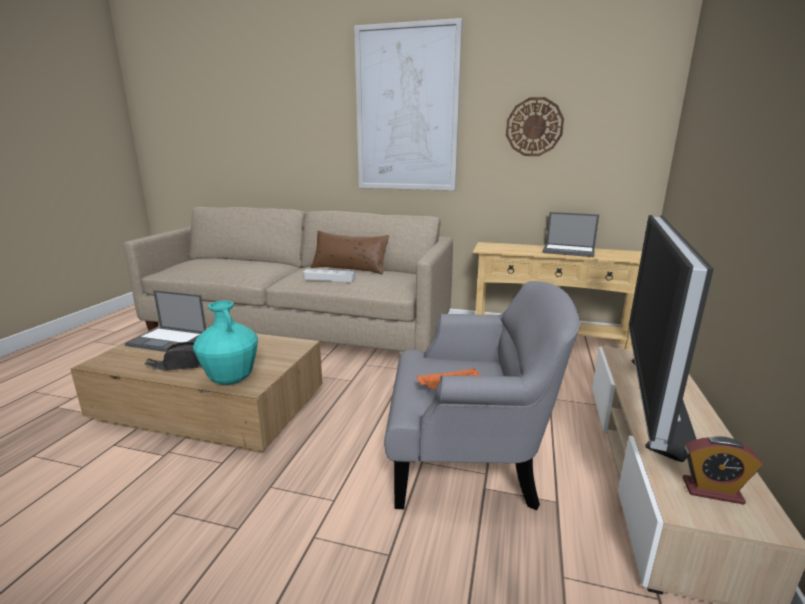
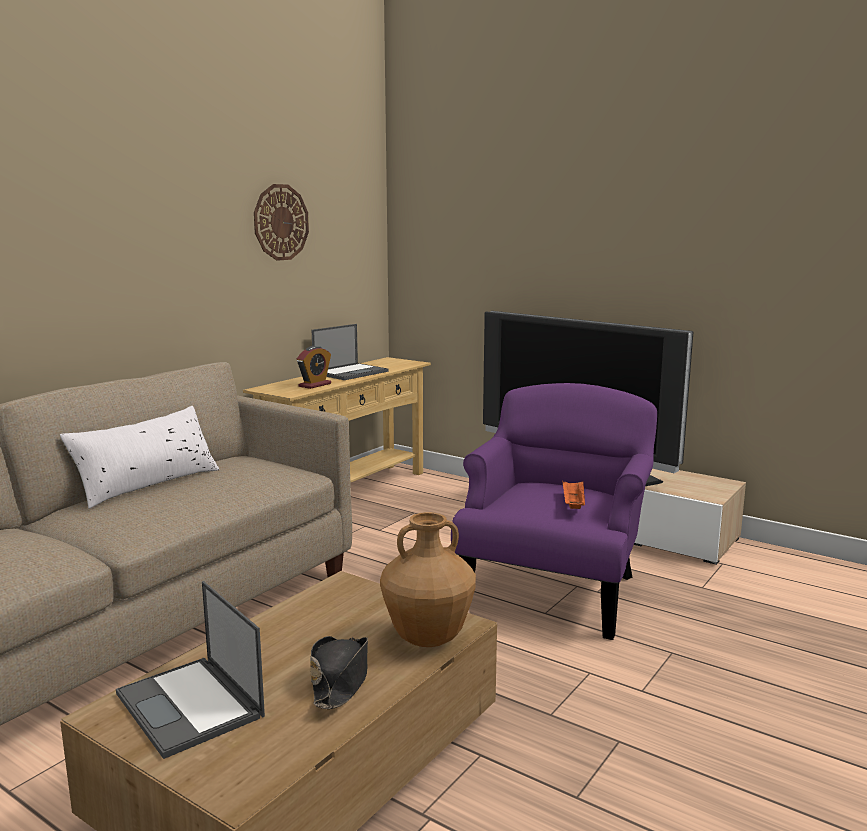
camera: 70 degrees left, 5 degrees down
(168, 340) = (191, 706): laptop -> laptop turned 105 degrees clockwise
(231, 379) = (427, 639): turquoise vase -> brown vase
(329, 278) = (192, 500): grey tray -> none
(349, 268) = (147, 484): brown pillow -> white pillow
(407, 110) = (122, 195): picture -> none
(467, 461) = (554, 590): grey armchair -> purple armchair
(712, 491) = (694, 484): alarm clock -> alarm clock (315, 385)

